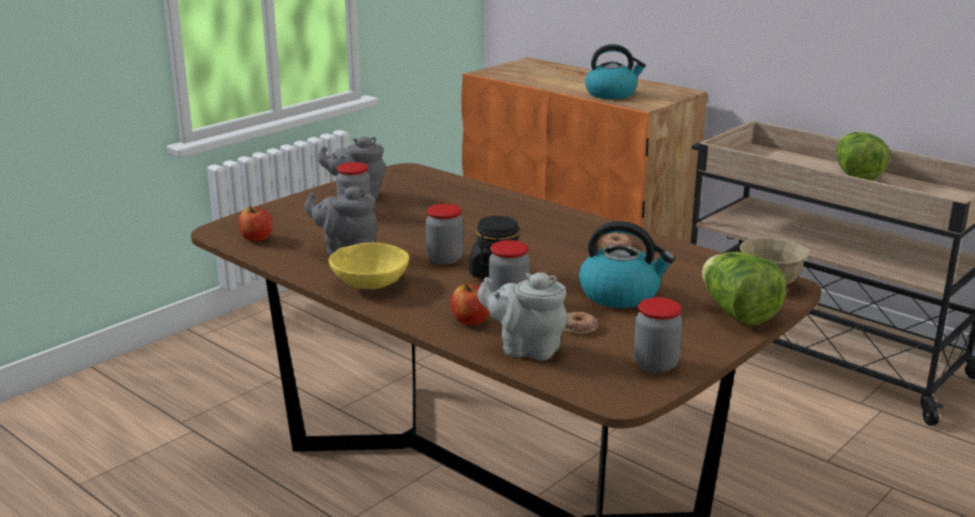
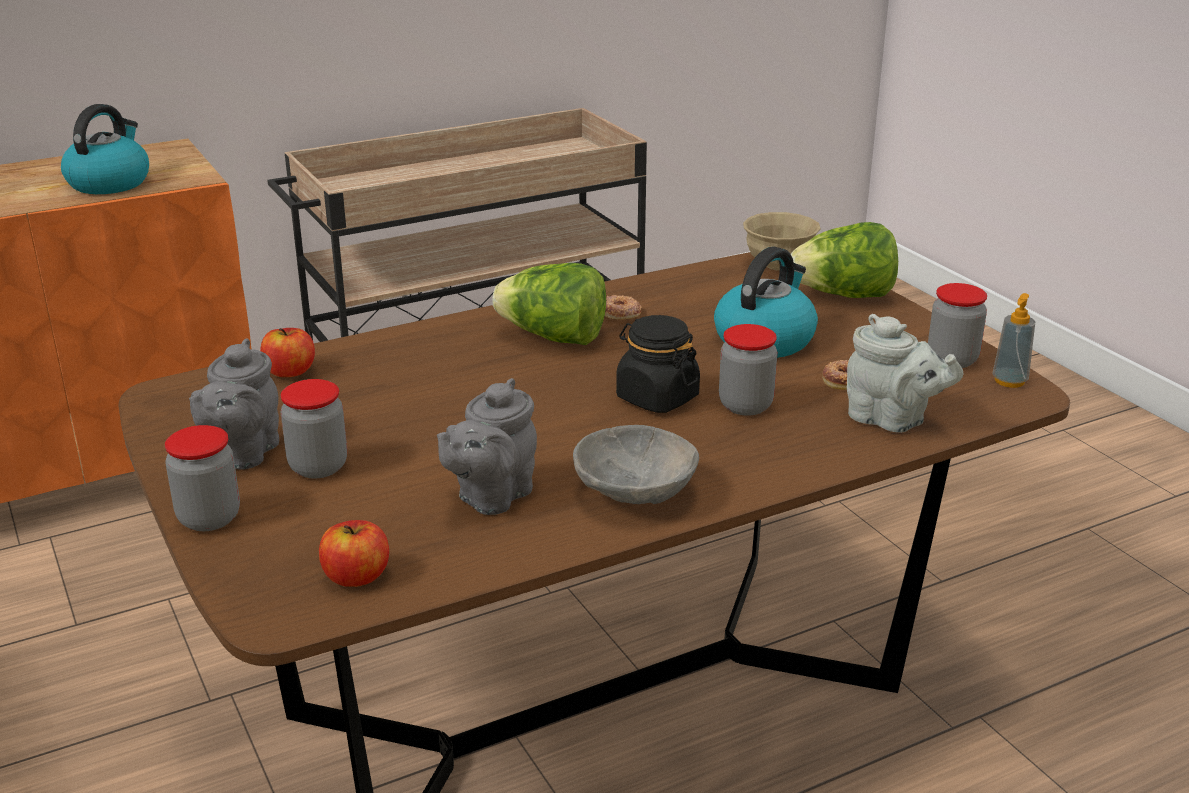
camera: 70 degrees left, 5 degrees up
(369, 284) = (634, 495): yellow bowl -> grey bowl
(445, 259) = (579, 424): jar -> jar (209, 518)
(471, 320) = (796, 440): apple -> apple (290, 372)
(526, 349) = (891, 420): grey teapot -> grey teapot turned 90 degrees counterclockwise
(637, 390) = (1009, 381): none -> soap dispenser
(855, 175) = (460, 167): lettuce -> lettuce (554, 338)

